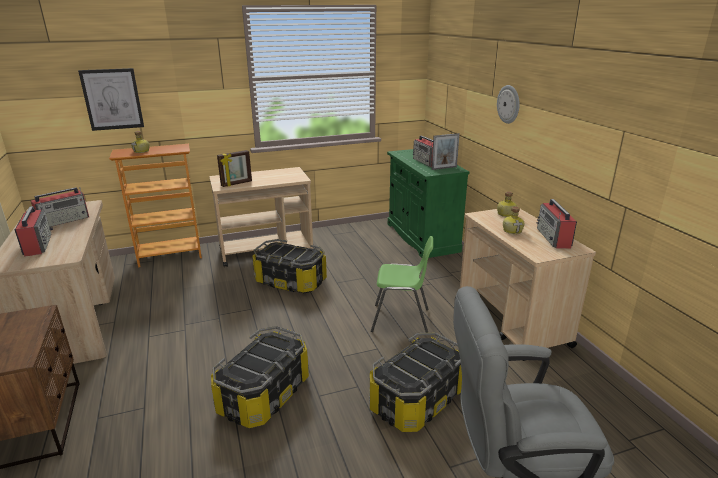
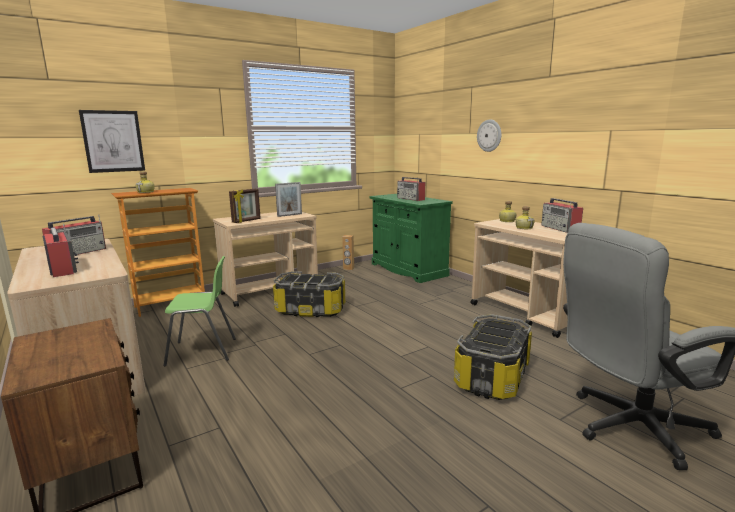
camera: 15 degrees left, 10 degrees down
(263, 394) = (345, 395): storage box -> none
(360, 228) = (348, 268): none -> brown speaker
(401, 320) = (434, 324): green chair -> green chair (203, 351)
(444, 168) = (430, 200): picture frame -> picture frame (289, 215)

